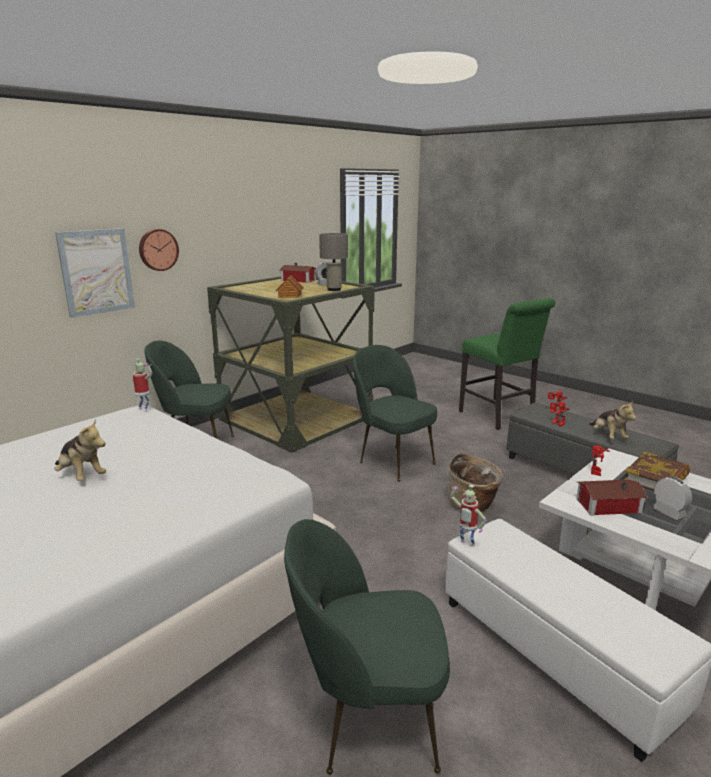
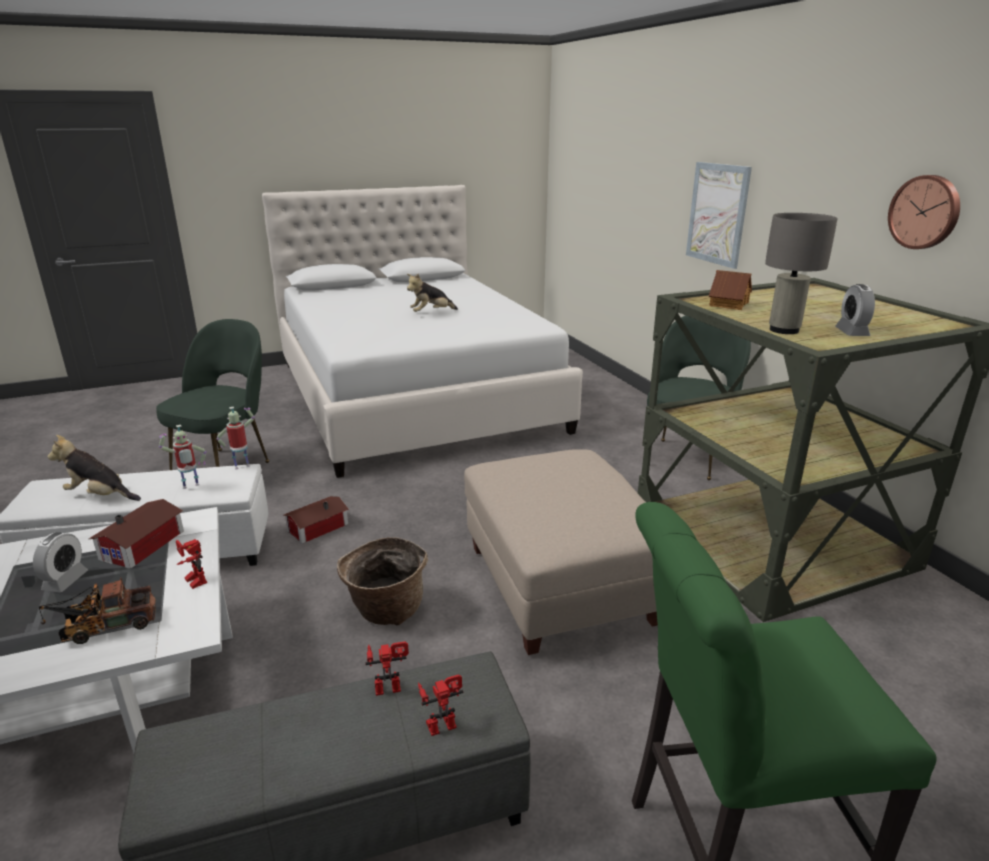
camera: 115 degrees right, 5 degrees up
(145, 409) = (543, 328): toy robot -> toy robot (191, 487)
(158, 249) = (779, 203): wall clock -> wall clock (925, 212)
(299, 280) = (910, 323): toy house -> toy house (316, 527)
(393, 461) = (561, 585): green chair -> beige ottoman
(608, 436) = (272, 726): plush toy -> plush toy (100, 496)
(656, 478) = (104, 627): book -> toy truck
(668, 512) = (65, 581): alarm clock -> alarm clock turned 75 degrees counterclockwise

